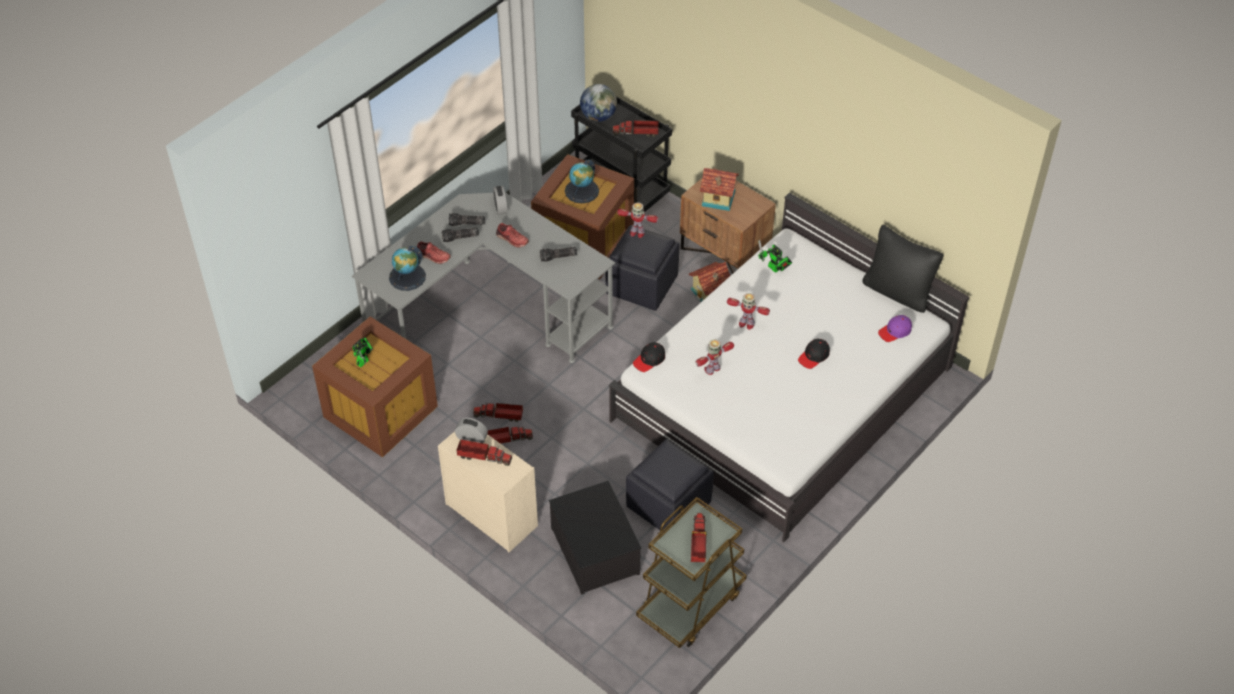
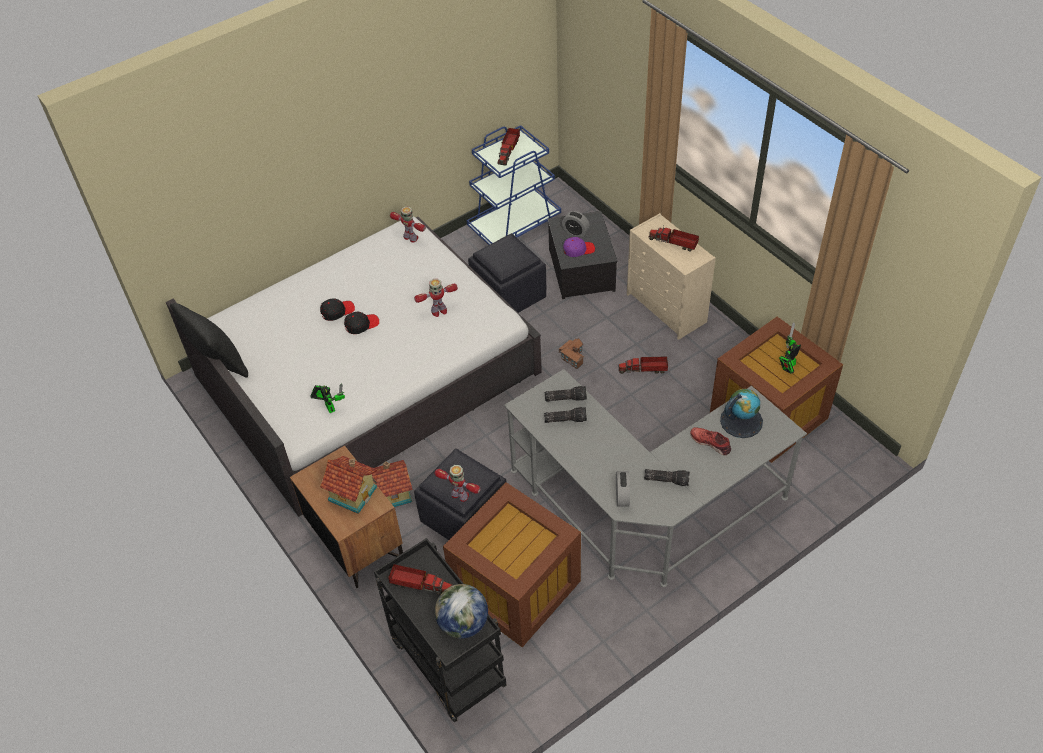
camera: 165 degrees left, 0 degrees up
(460, 238) = (676, 461): flashlight -> flashlight (566, 398)
(472, 439) = (683, 258): alarm clock -> alarm clock (575, 232)
(499, 416) = (647, 393): toy truck -> none
(511, 239) = (615, 450): red shoe -> none
(582, 191) = (512, 543): globe -> none
(582, 443) = (572, 356): none -> toy house
(649, 360) = (496, 328): black cap -> black cap (361, 324)
(690, 603) = (514, 225): brown cart -> blue cart
(746, 323) = (387, 351): toy robot -> toy robot (411, 238)
(895, 331) = (247, 323): purple cap -> purple cap (578, 249)

